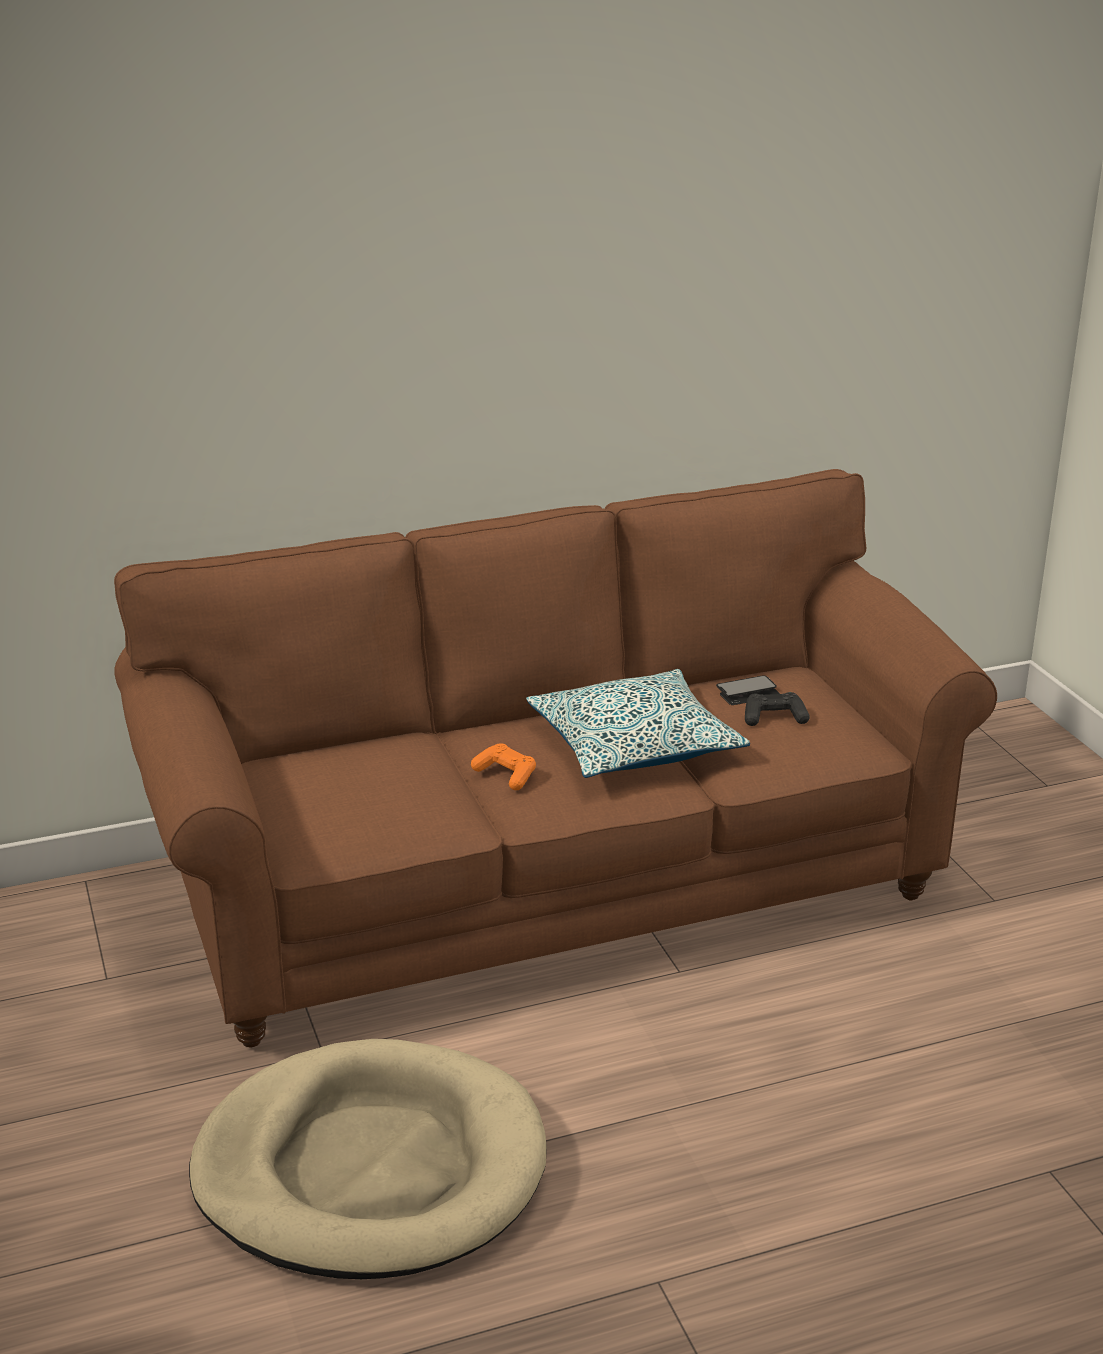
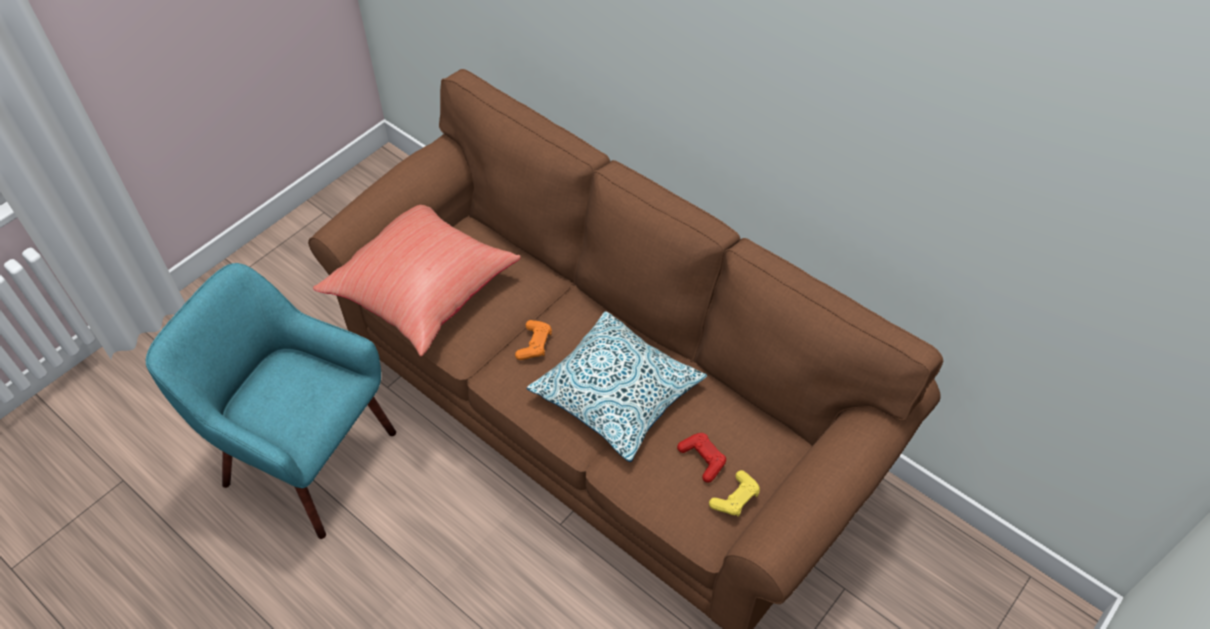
camera: 60 degrees right, 25 degrees up
(333, 822) = (424, 291): none -> red pillow
(371, 1169) = (307, 459): beige dog bed -> turquoise armchair
(748, 692) = (729, 428): phone -> none
(774, 718) = (702, 459): black game controller -> red game controller
(838, 715) = (735, 498): none -> yellow game controller

